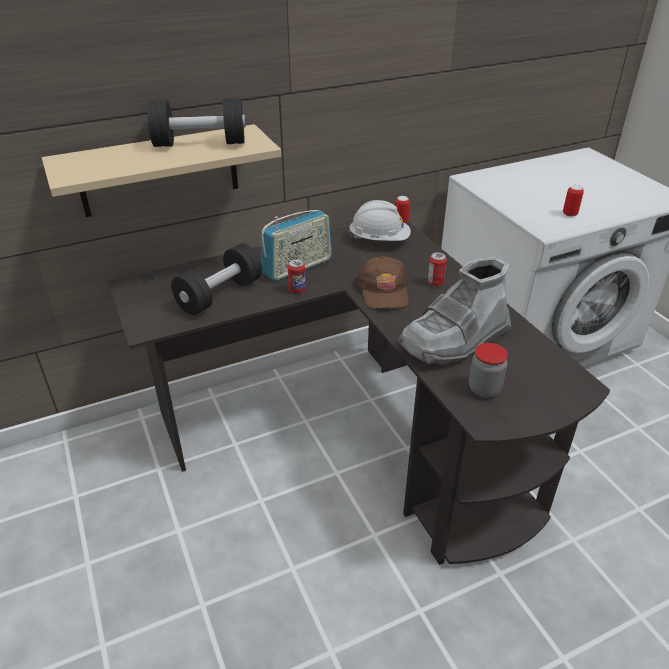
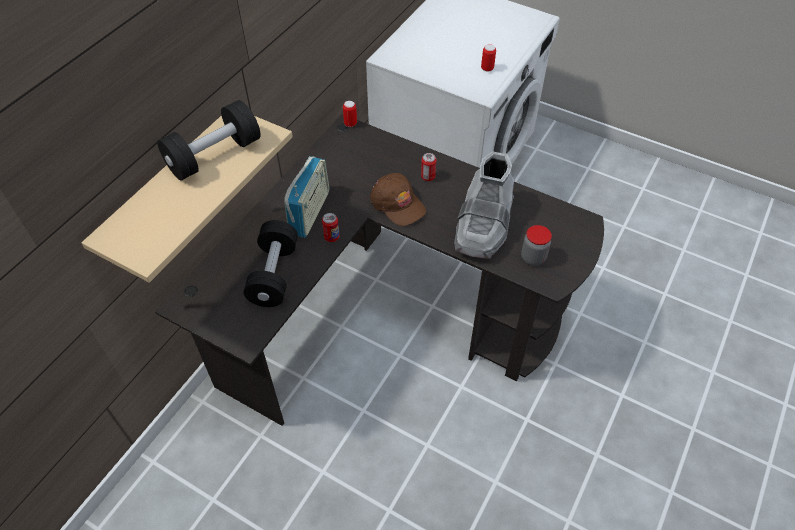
camera: 35 degrees left, 15 degrees up
(379, 240) = (349, 152): white hard hat -> none

